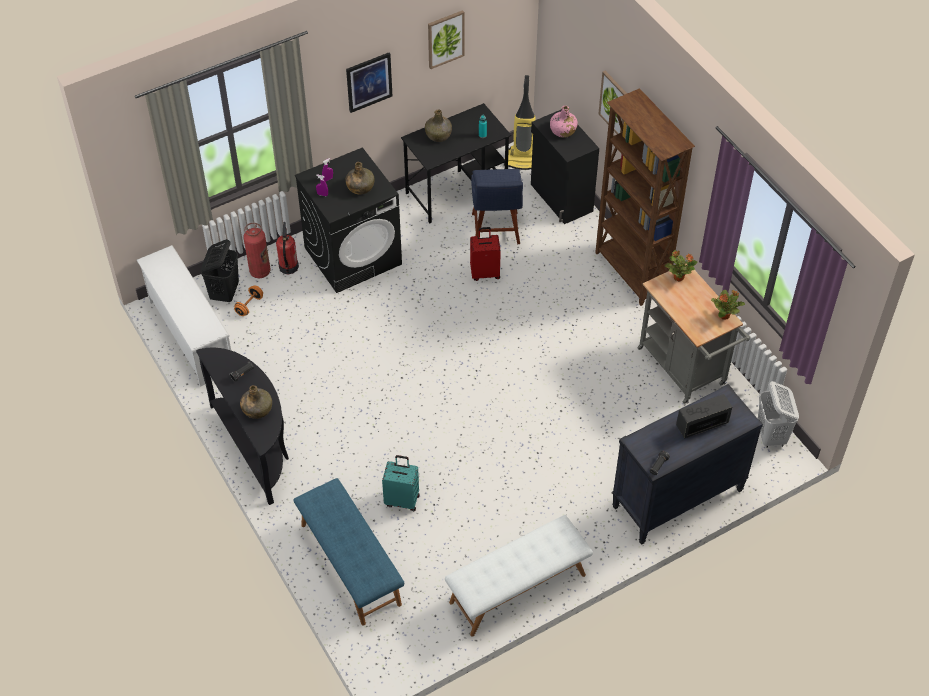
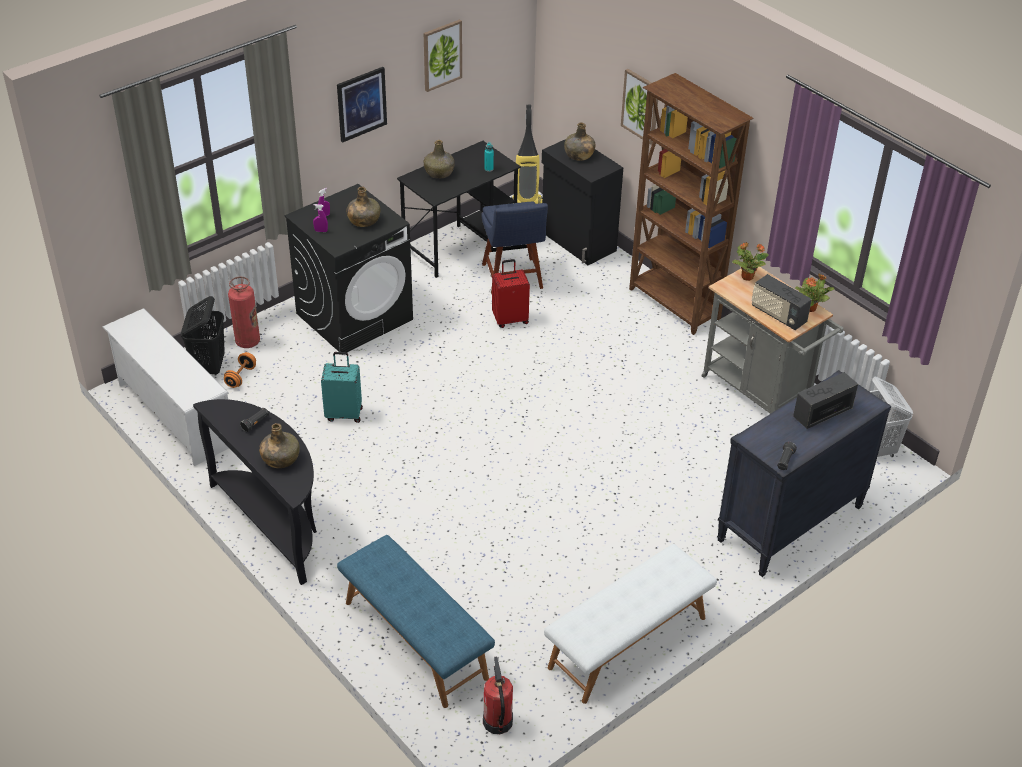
camera: 10 degrees left, 10 degrees down
(288, 267) = (281, 334): fire extinguisher -> fire extinguisher (497, 722)
(402, 500) = (465, 561): turquoise suitcase -> turquoise suitcase (344, 413)
(563, 131) = (579, 155): pink bottle -> green bottle
(695, 319) = (778, 315): none -> radio

